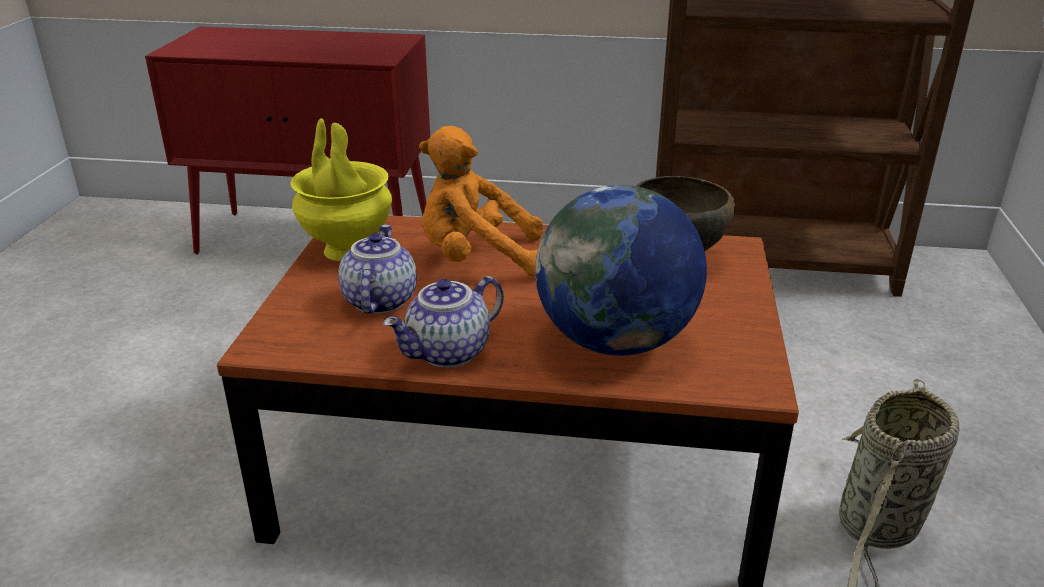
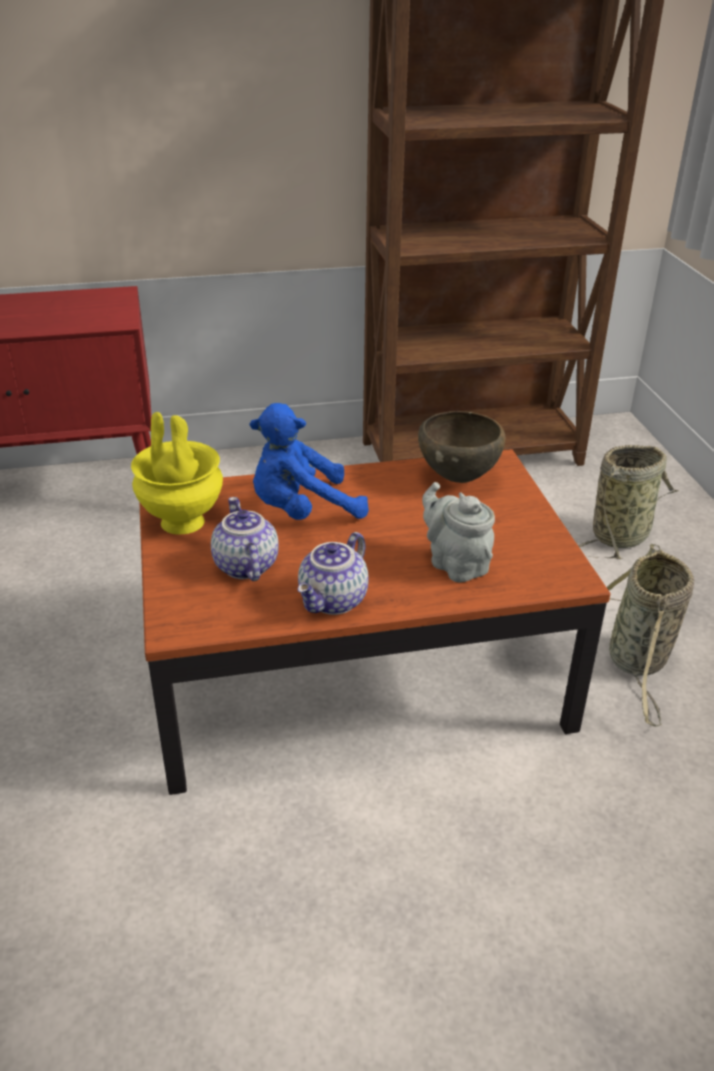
camera: 20 degrees left, 5 degrees up
(477, 260) = (302, 511): orange plush toy -> blue plush toy
(615, 342) = (455, 564): globe -> grey teapot
(919, 379) = (622, 535): none -> basket

